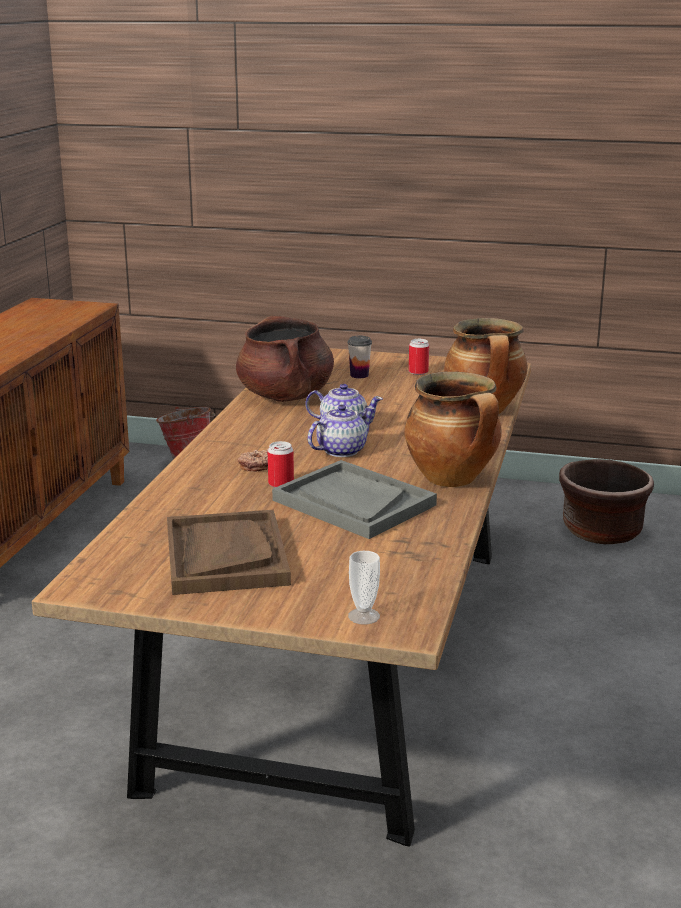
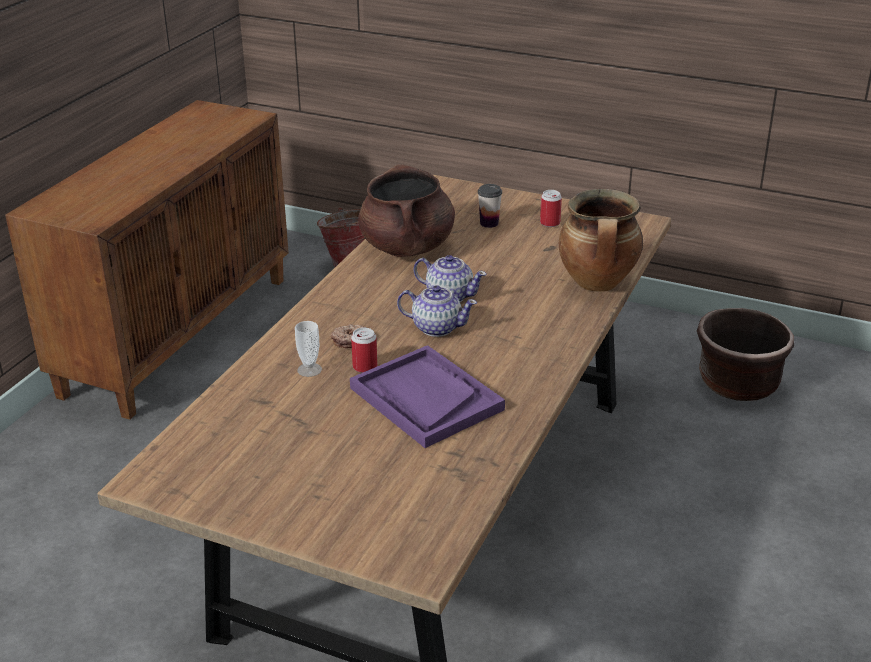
camera: 10 degrees right, 10 degrees up
(225, 555) = (284, 456): brown tray -> none
(340, 451) = (436, 327): teapot -> teapot turned 45 degrees clockwise
(353, 503) = (425, 399): grey tray -> purple tray
(364, 616) = (387, 547): cup -> cup (309, 370)
(453, 479) = (533, 376): cooking pot -> none

